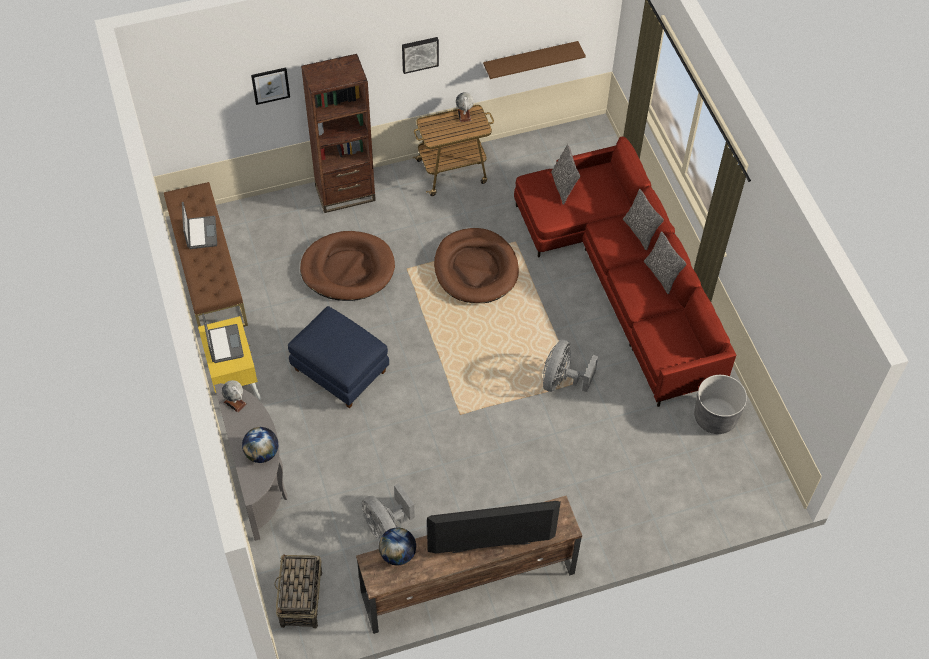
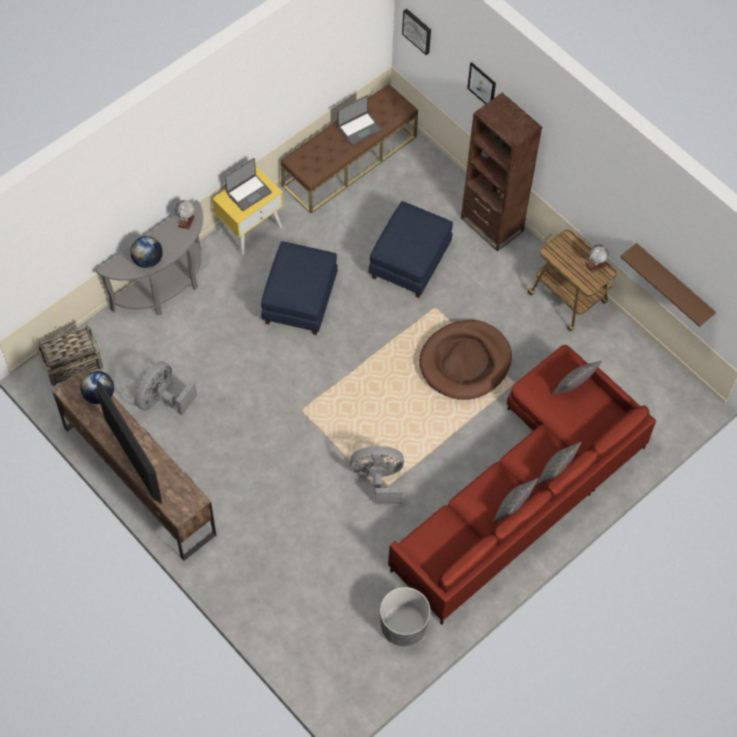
camera: 65 degrees right, 5 degrees up
(348, 269) = (409, 262): brown dog bed -> blue ottoman
(419, 54) = (591, 180): picture -> picture (418, 30)

